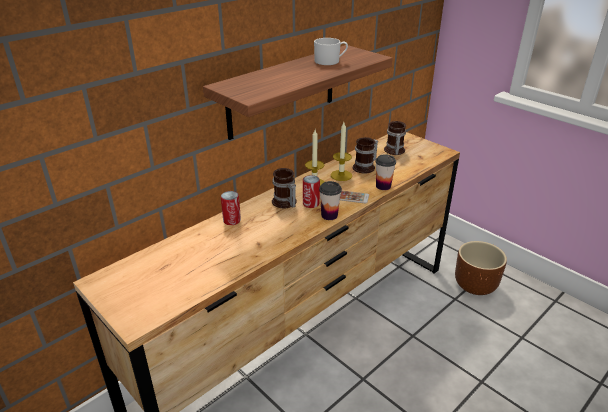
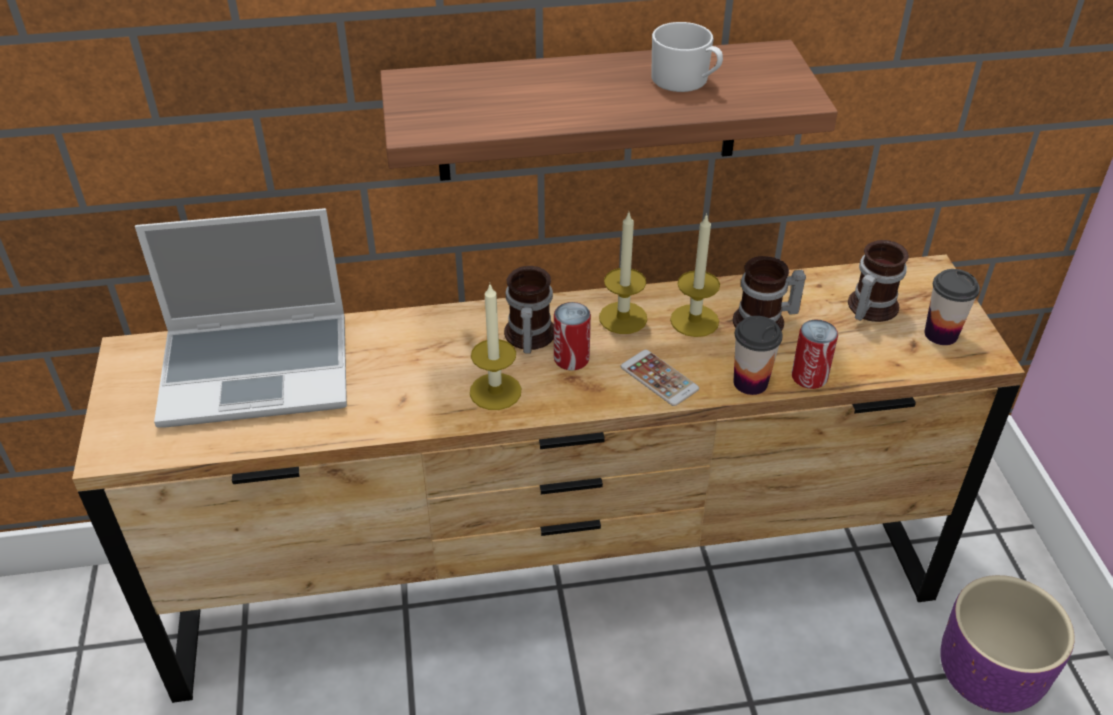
camera: 35 degrees right, 10 degrees up
(177, 260) = (259, 369): none -> laptop
(232, 220) = (408, 332): can -> can (809, 377)
(294, 225) = (495, 391): none -> candle
(329, 215) = (577, 400): cup -> cup (941, 334)
(475, 285) = (988, 675): brown planter -> purple planter

